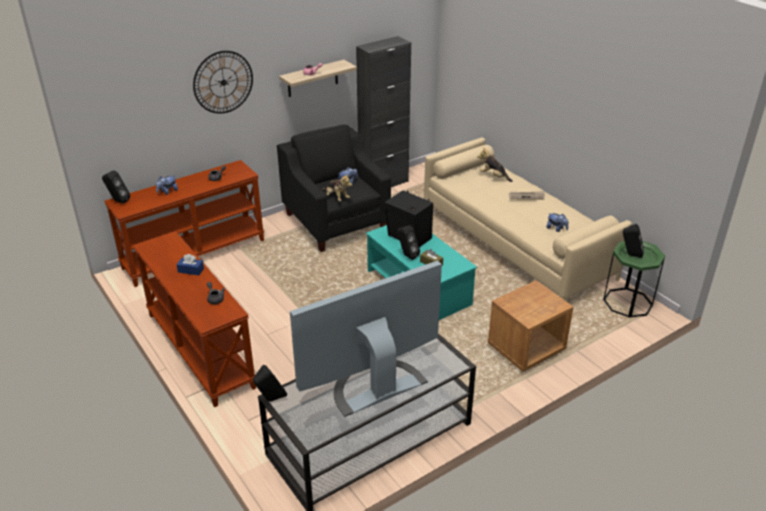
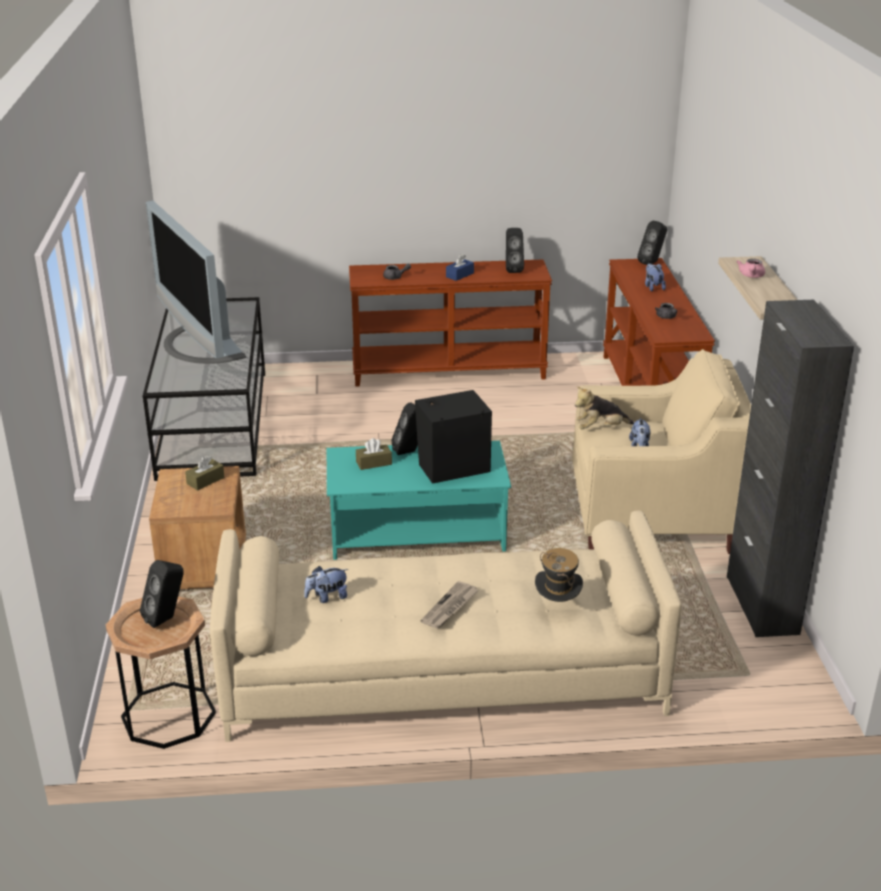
camera: 120 degrees right, 5 degrees down
(223, 82) = (732, 208): wall clock -> none
(271, 400) = (246, 300): black speaker -> black speaker (512, 270)
(336, 222) = (653, 517): black armchair -> beige armchair
(374, 382) = (200, 344): television -> television turned 150 degrees clockwise
(493, 176) = (557, 606): plush toy -> hat
(519, 304) = (205, 480): none -> brown tissue box
(627, 303) = (168, 715): green side table -> brown side table

